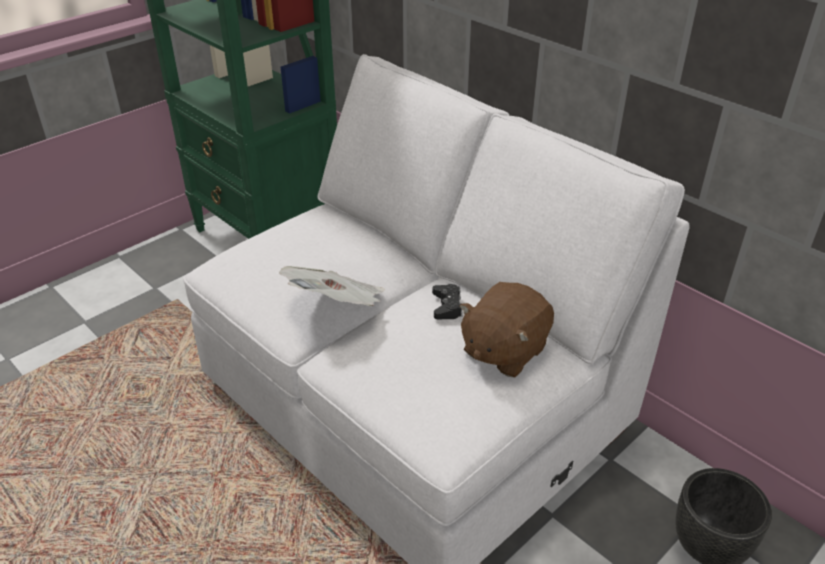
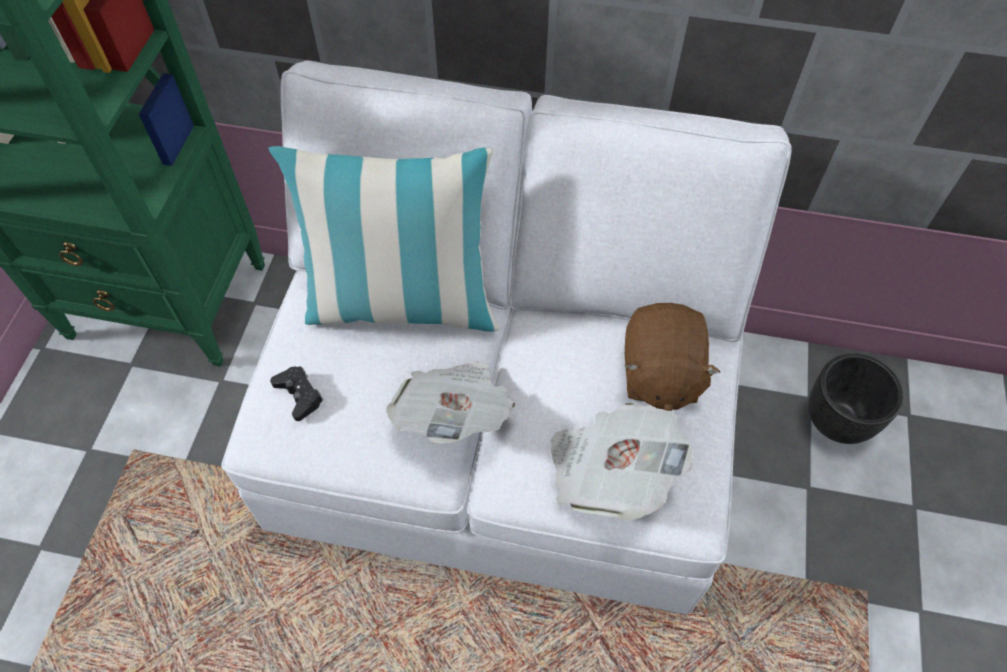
camera: 35 degrees left, 20 degrees up
(364, 239) = (402, 303): none -> pillow
(407, 384) = (610, 472): none -> newspaper
(447, 306) = (565, 350): black game controller -> black game controller (299, 395)

